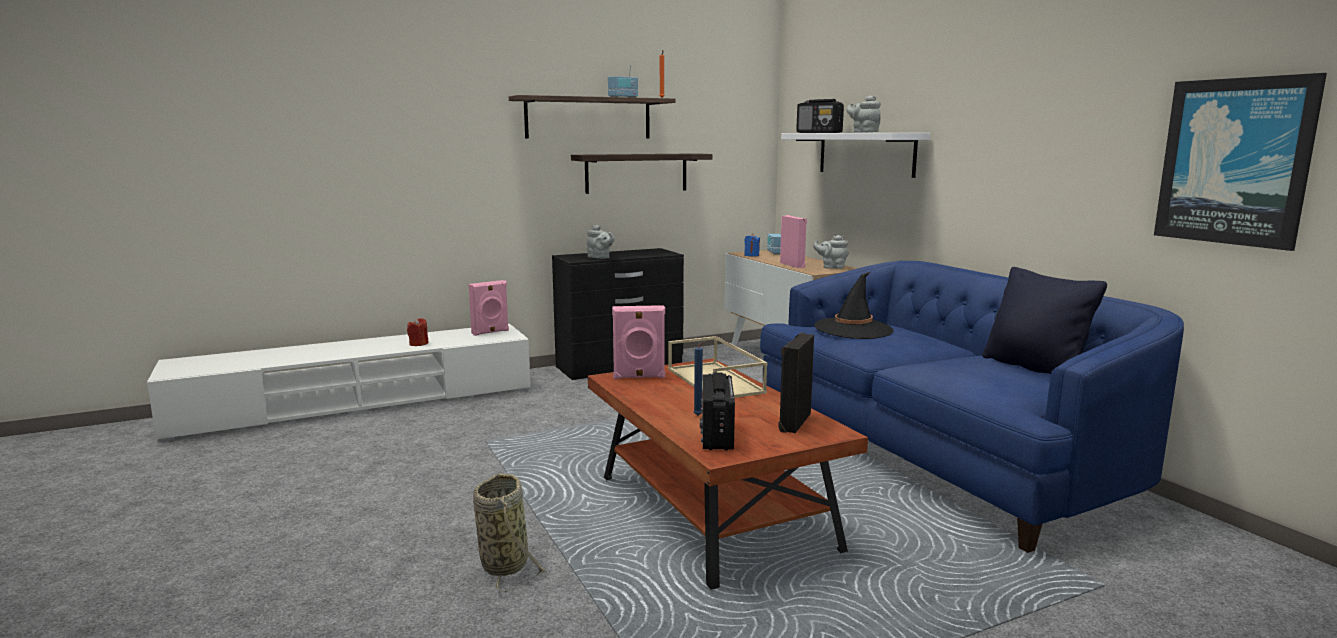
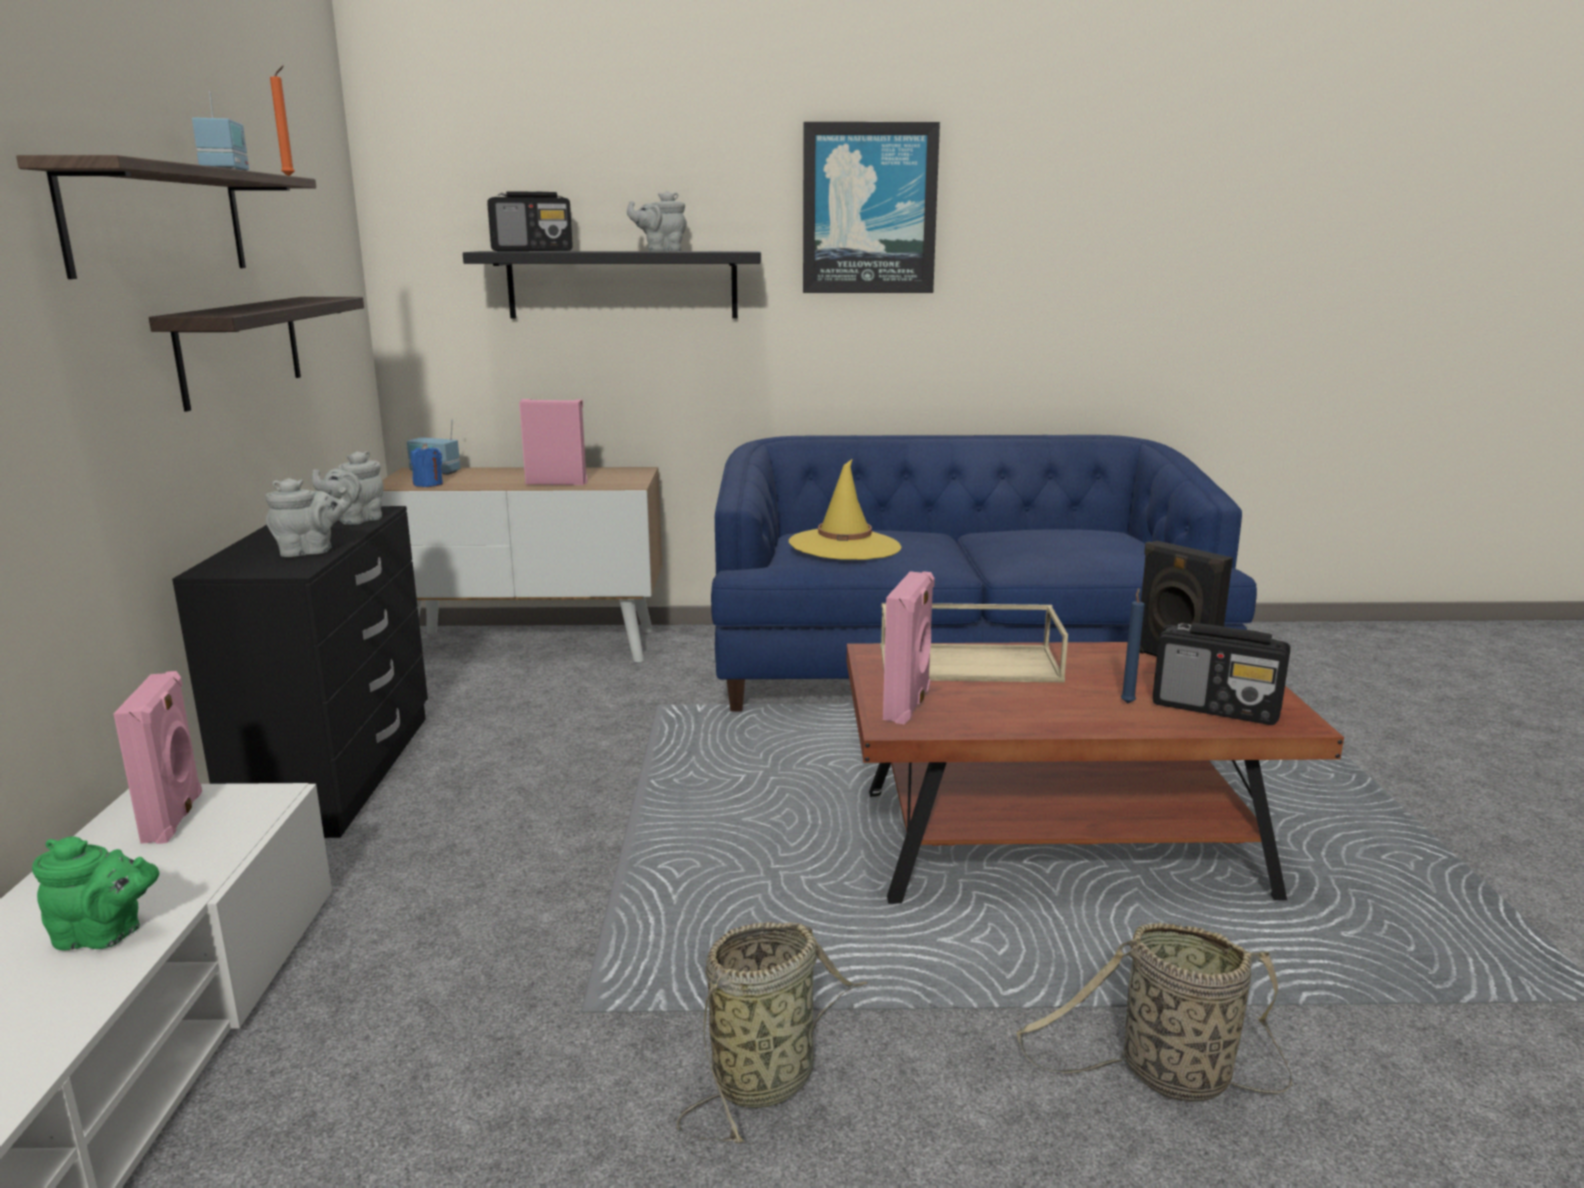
camera: 65 degrees left, 5 degrees up
(418, 344) = (104, 935): red candle -> green teapot
(462, 479) = (769, 1077): none -> basket
(831, 267) = (610, 473): grey teapot -> grey teapot (356, 520)
(853, 329) = (845, 546): black hat -> yellow hat
(865, 153) = (622, 285): white shelf -> black shelf
(1035, 368) = (1064, 528): black pillow -> none
(1234, 161) = (1169, 281): picture -> picture (869, 209)

